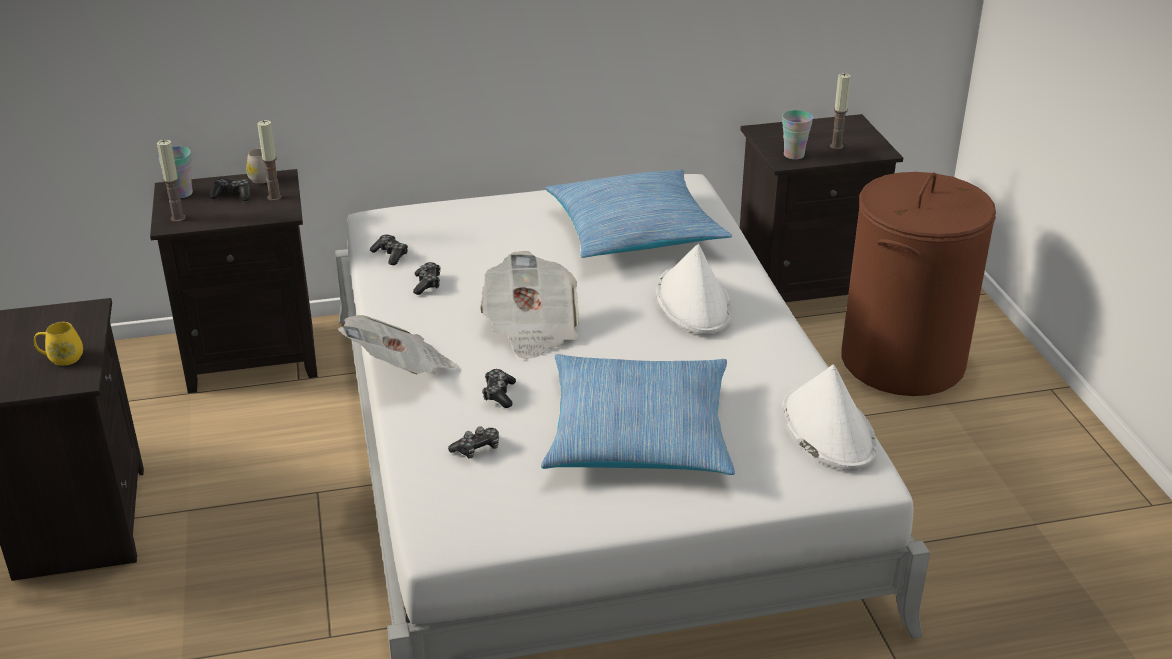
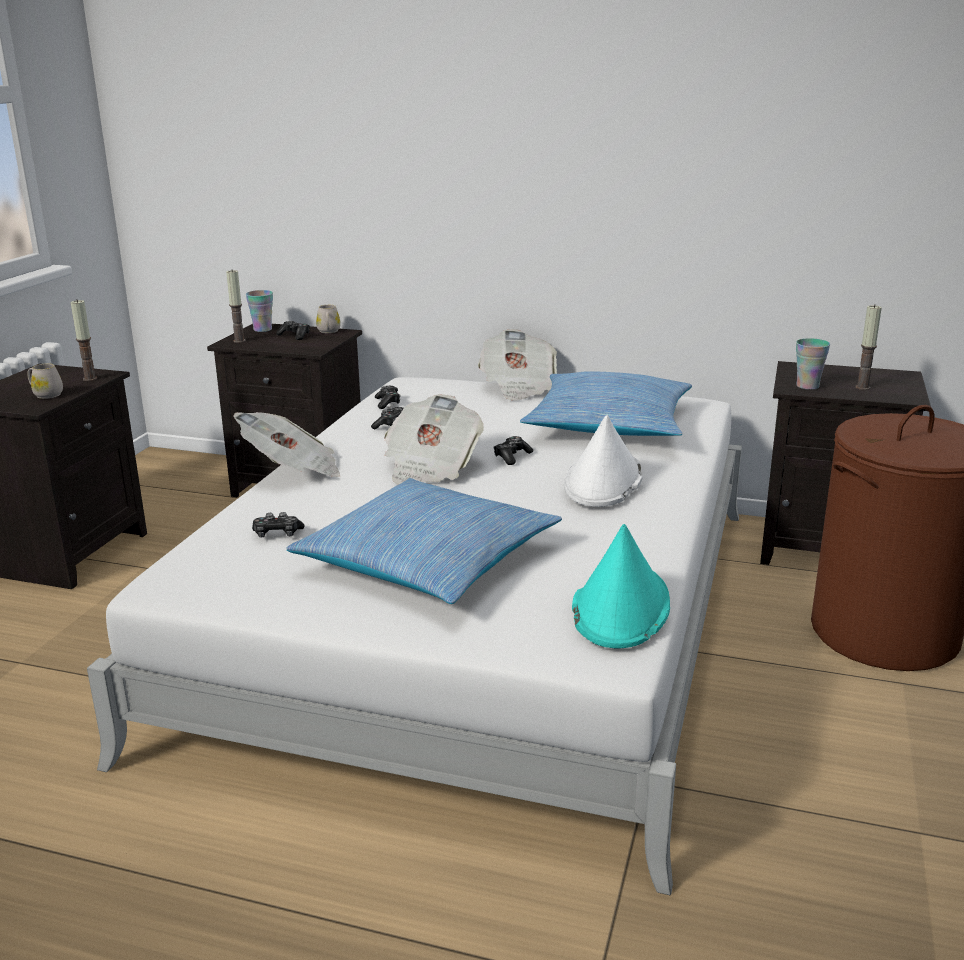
camera: 30 degrees right, 10 degrees down
(61, 358) = (45, 394): yellow mug -> white mug
(274, 197) = (321, 341): candle -> candle (90, 378)
(499, 394) = (344, 502): game controller -> game controller (512, 457)
(500, 201) = (518, 387): none -> newspaper
(827, 429) = (620, 607): white hat -> turquoise hat

